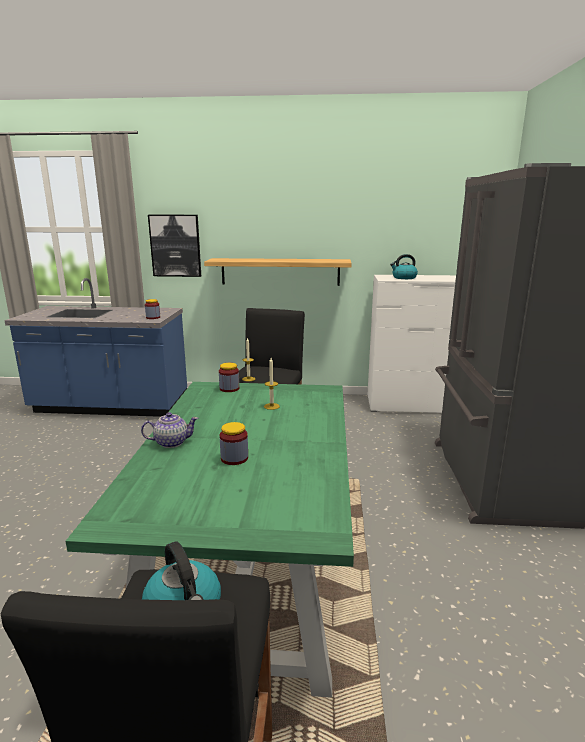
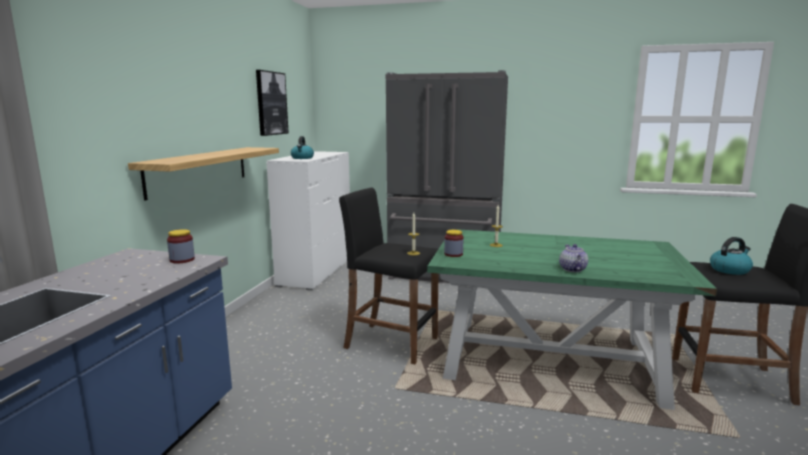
camera: 80 degrees left, 5 degrees down
(175, 245) = (74, 148): picture -> picture (271, 103)
(234, 458) = (589, 255): jar -> none

